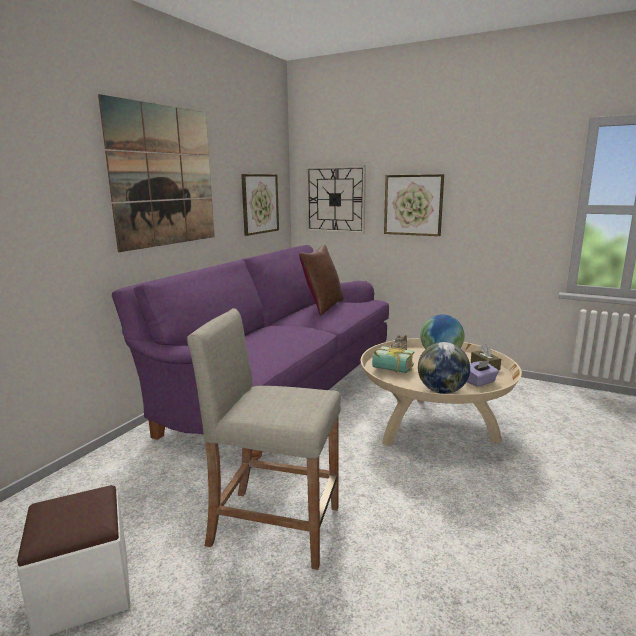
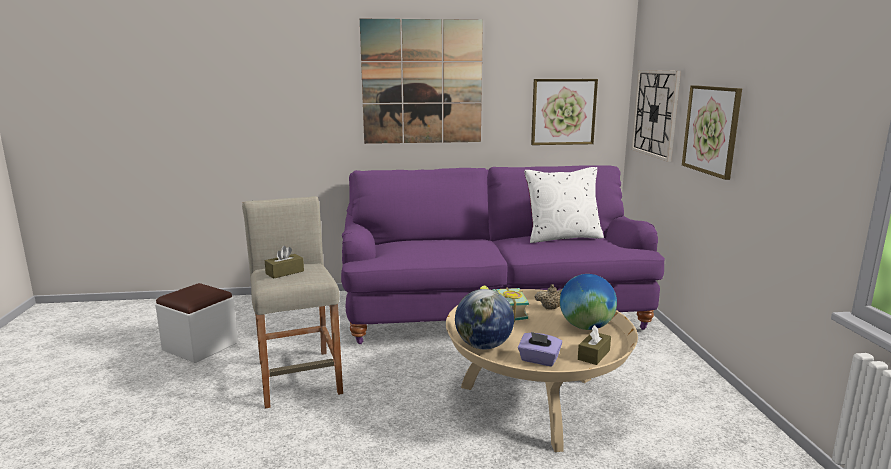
camera: 55 degrees right, 0 degrees up
(278, 403) = (285, 272): none -> brown tissue box
(323, 306) = (562, 237): brown pillow -> white pillow

